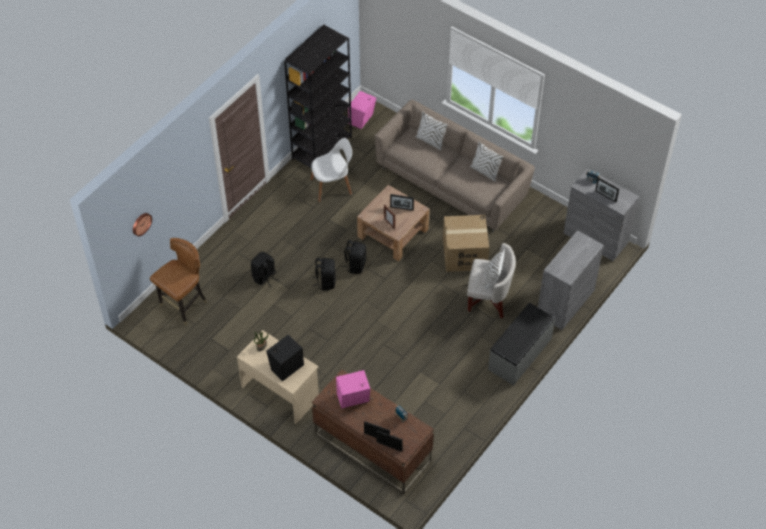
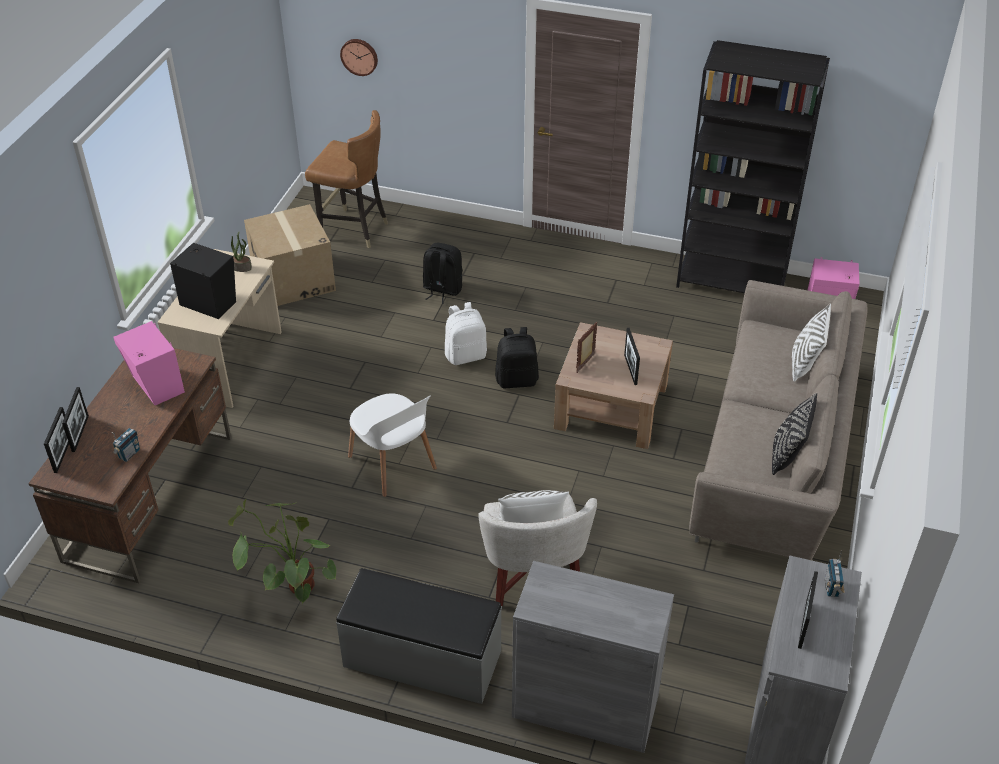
camera: 70 degrees right, 10 degrees down
(325, 282) = (466, 355): black backpack -> white backpack
(332, 186) = (663, 312): white chair -> white chair (393, 464)
(457, 397) = (289, 585): none -> potted plant
(464, 254) = (618, 513): cardboard box -> cardboard box (293, 279)
(485, 171) = (787, 455): white pillow -> black pillow

